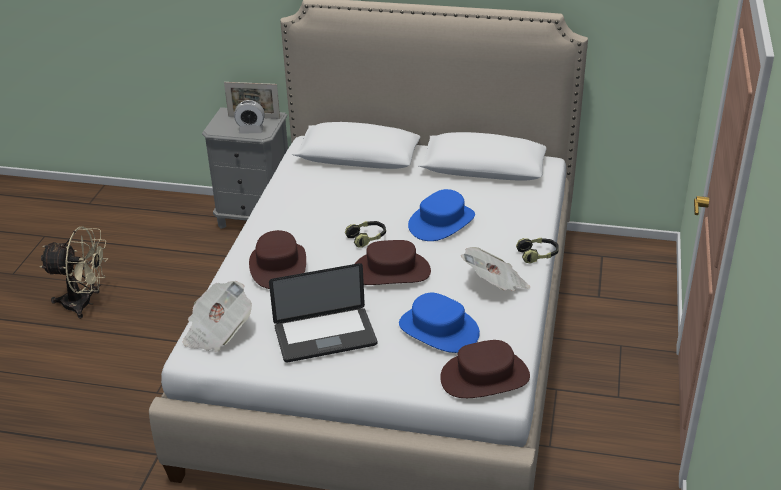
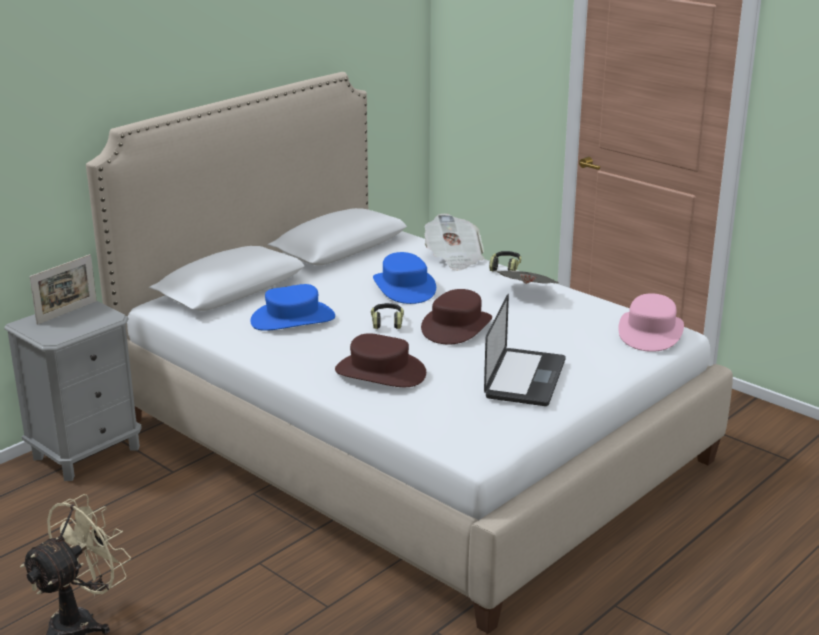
camera: 60 degrees left, 10 degrees down
(217, 332) = (454, 431): newspaper -> newspaper (454, 258)
(251, 130) = (93, 320): alarm clock -> none
(438, 330) = (566, 332): blue hat -> blue hat (293, 319)
(485, 377) = (650, 332): brown hat -> pink hat

